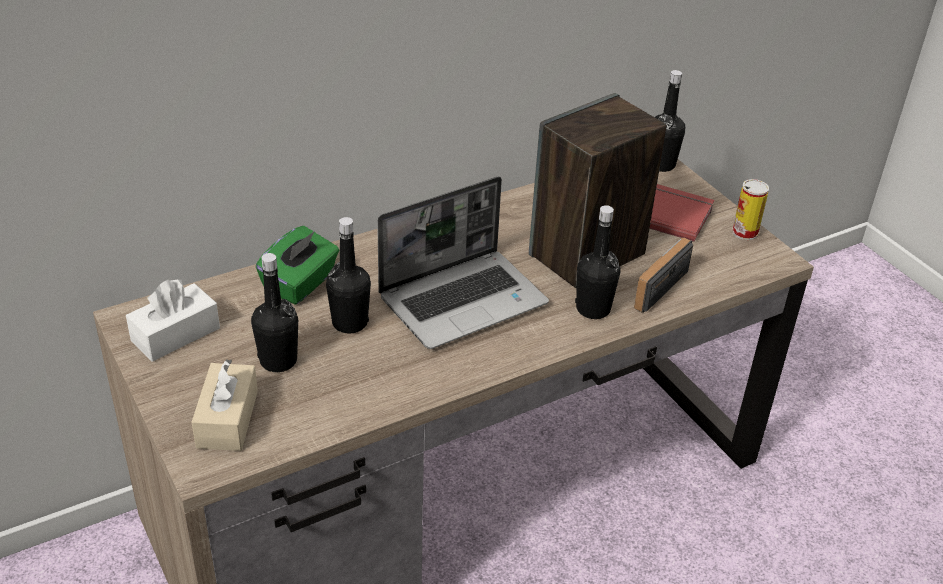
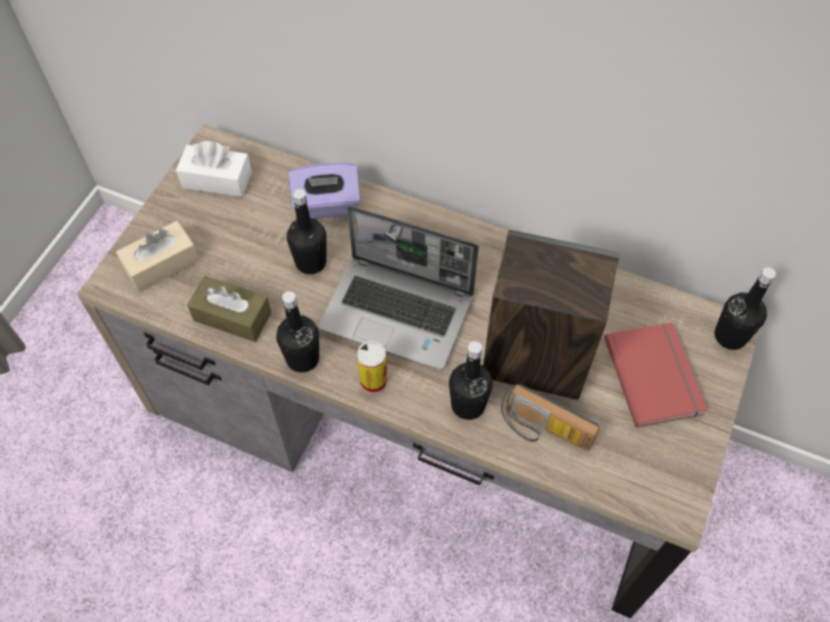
camera: 55 degrees right, 20 degrees up
(278, 361) = (238, 251): black bottle -> black bottle (302, 358)
(300, 284) = (327, 205): green tissue box -> purple tissue box
(349, 399) = (232, 316): none -> brown tissue box
(654, 285) = (543, 431): radio -> radio turned 150 degrees counterclockwise
(745, 232) = (693, 461): can -> can (373, 381)

